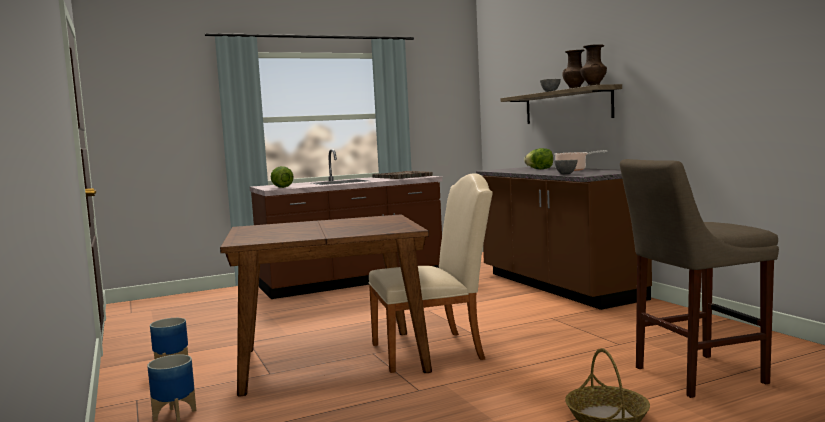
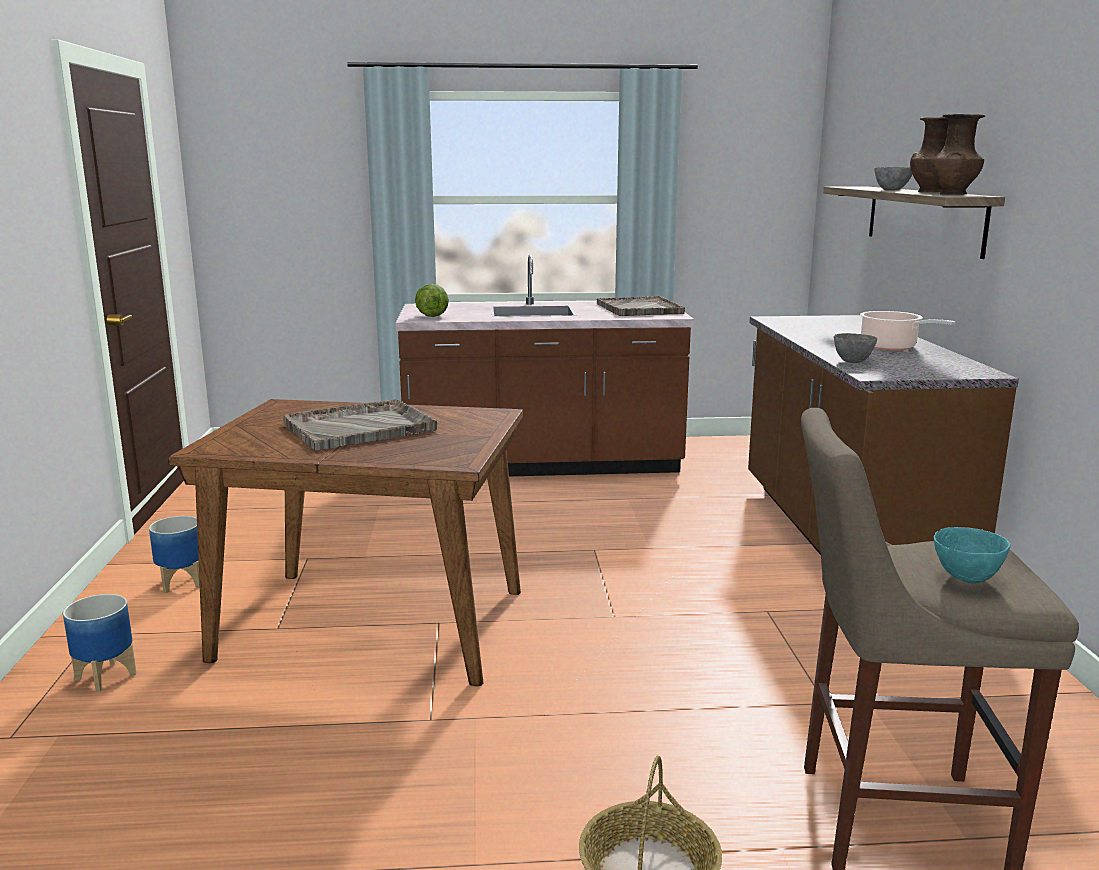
camera: 20 degrees right, 10 degrees up
(320, 227) = (361, 427): none -> grey tray
(435, 350) = (527, 639): beige chair -> none
(540, 169) = (850, 331): lettuce -> none
(720, 228) = (967, 579): none -> turquoise bowl

